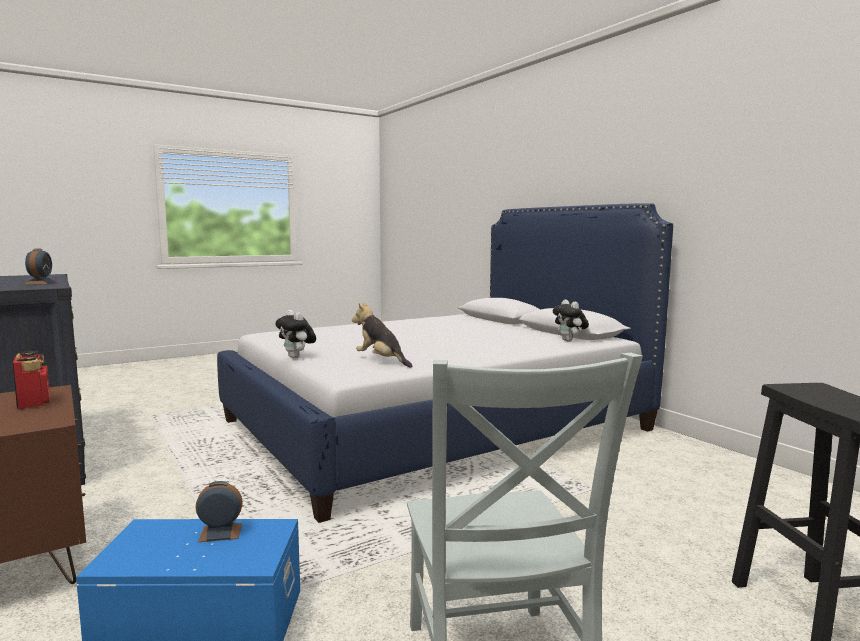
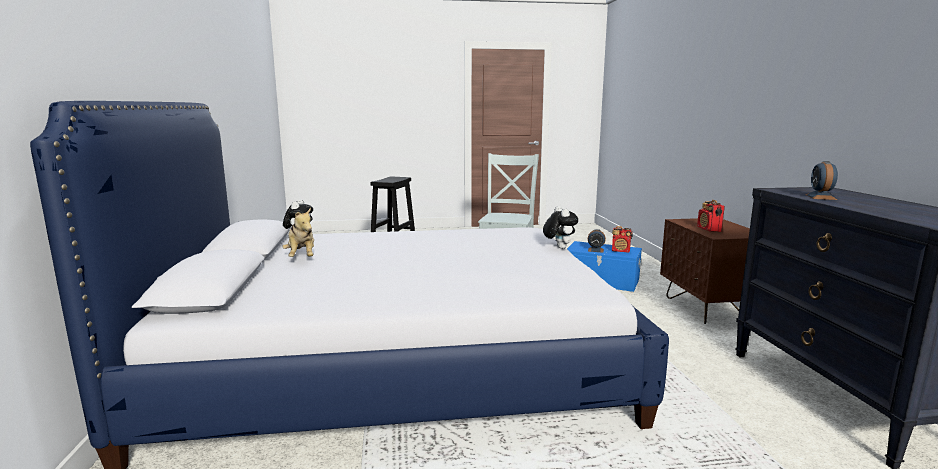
camera: 155 degrees left, 5 degrees up
(153, 543) = (621, 251): none -> radio
(381, 361) = (494, 236): plush toy -> plush toy (302, 257)

